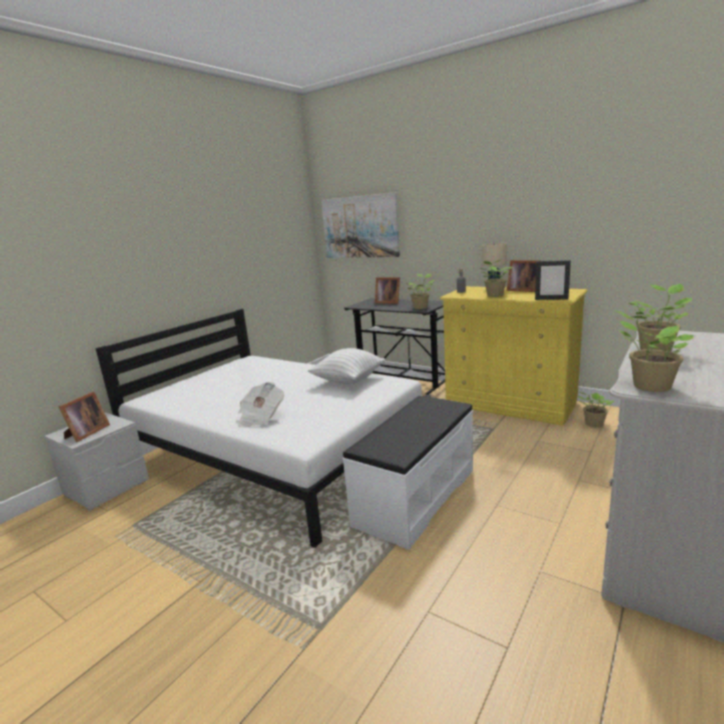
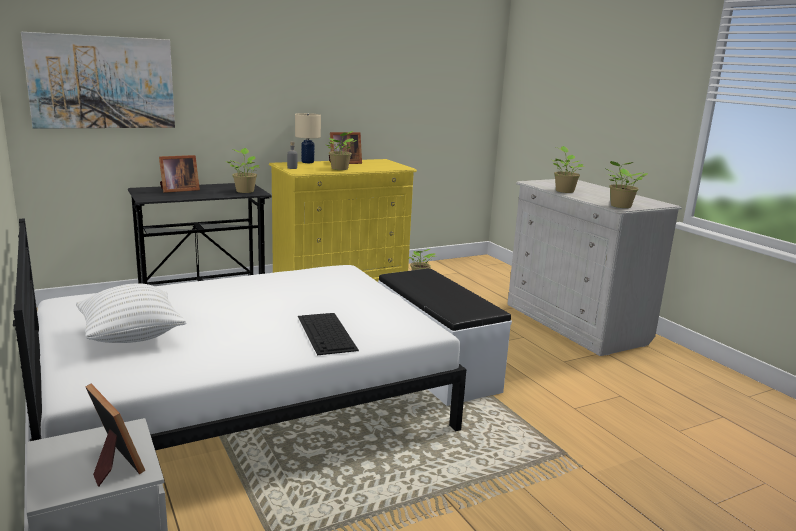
camera: 65 degrees left, 0 degrees up
(260, 417) = (327, 333): newspaper -> keyboard
(348, 380) = (296, 281): white pillow -> white pillow (131, 336)
(551, 299) = (395, 168): picture frame -> none

